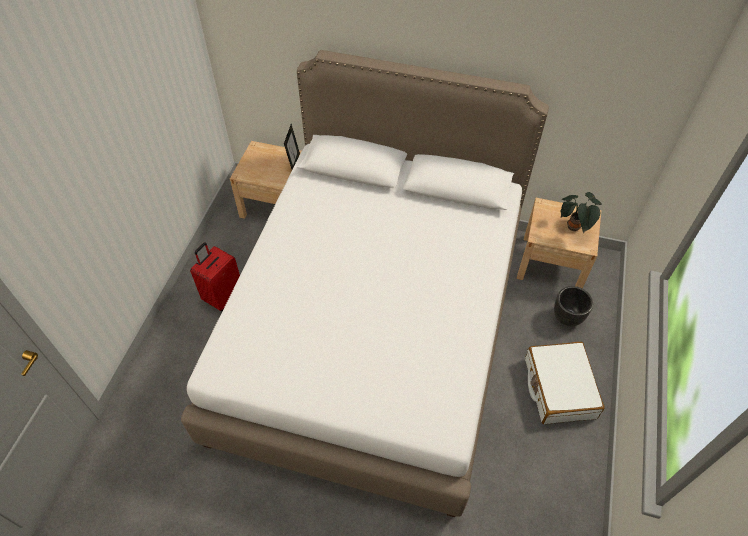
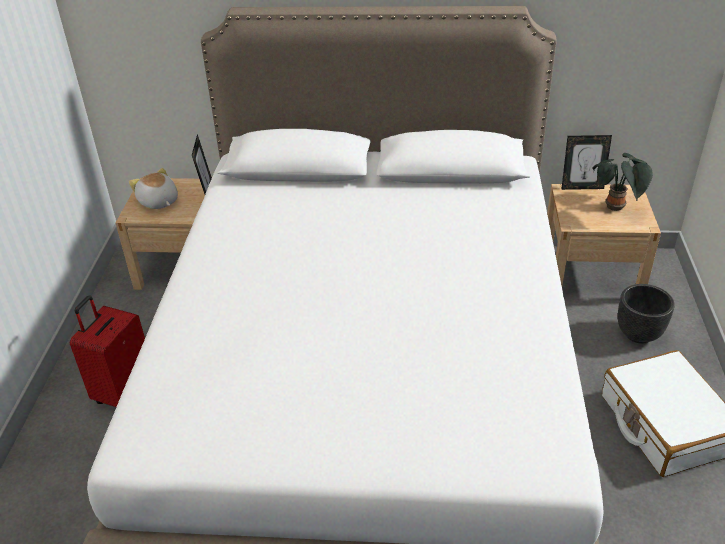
camera: 10 degrees left, 15 degrees down
(260, 165) = (158, 202): none -> plush toy
(556, 204) = (581, 187): none -> picture frame

